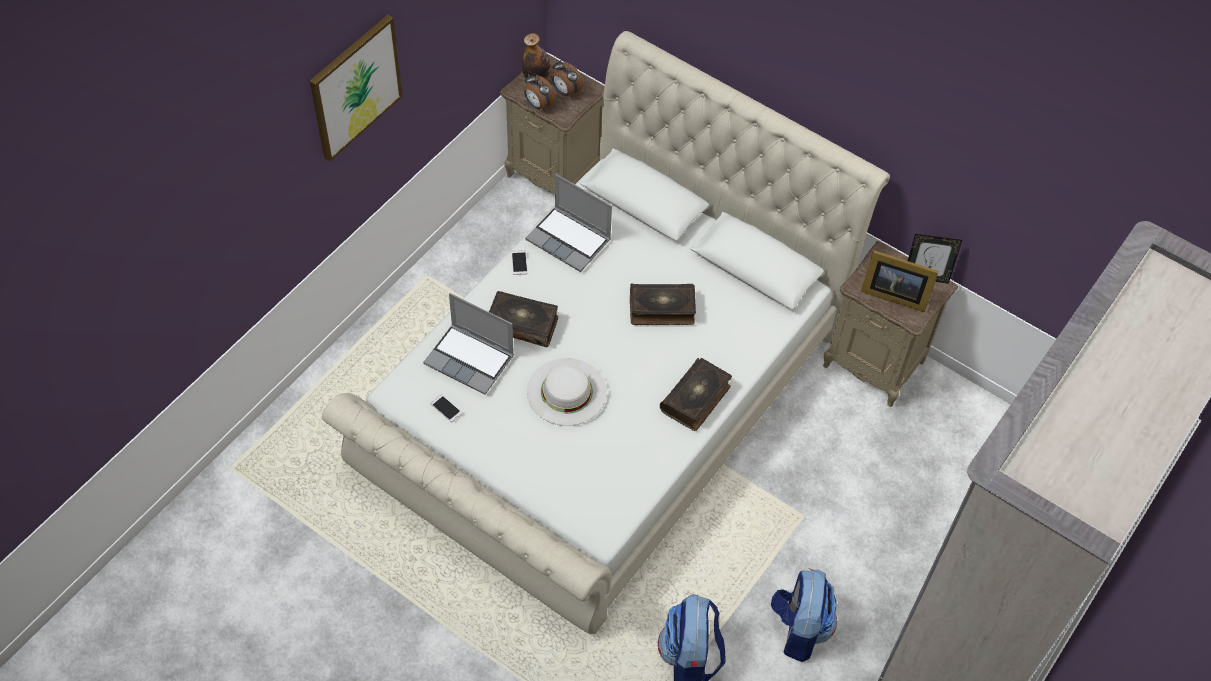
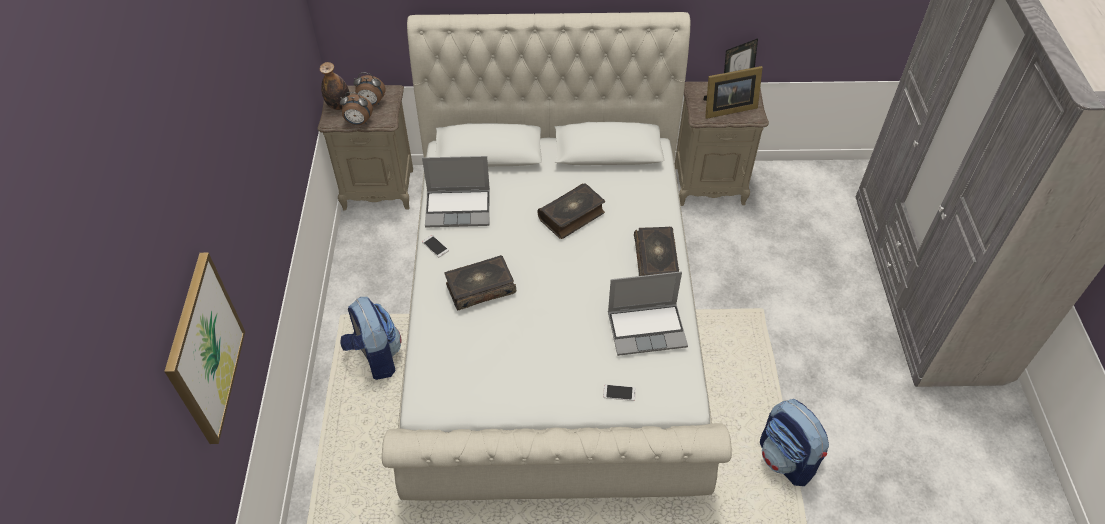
camera: 35 degrees left, 5 degrees down
(355, 87) = (242, 138): picture -> picture (204, 349)
(446, 408) = (478, 389): phone -> phone (619, 392)
(471, 359) = (464, 339): laptop -> laptop (647, 329)
(566, 391) = (560, 315): white hat -> none
(798, 629) = (833, 386): backpack -> backpack (375, 357)

